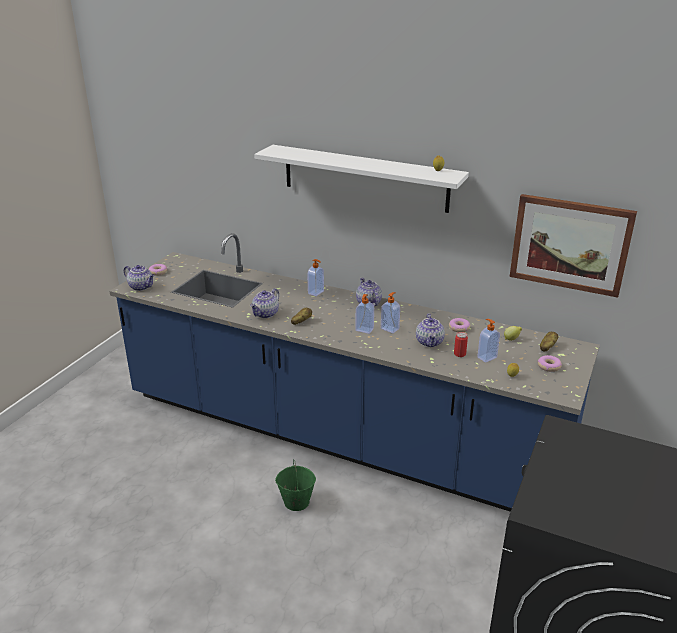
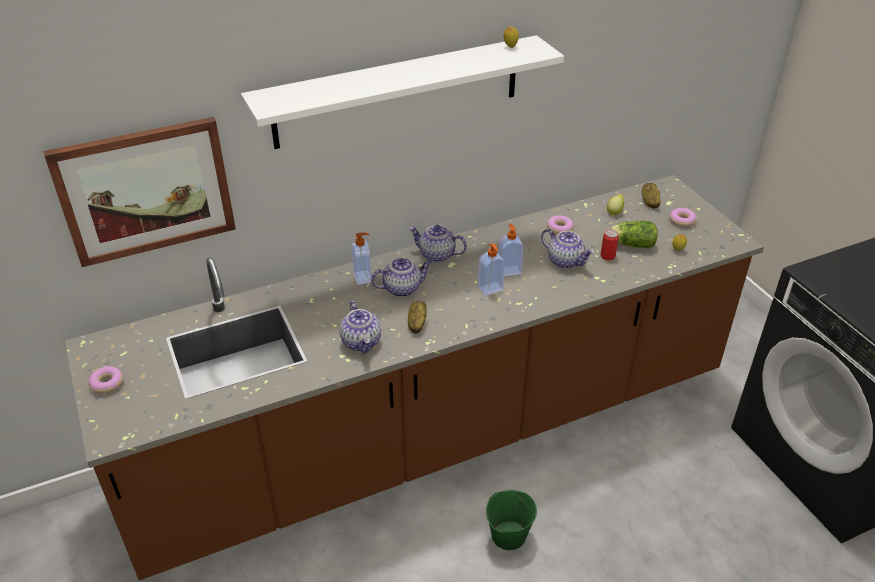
camera: 50 degrees left, 10 degrees up
(141, 287) = (127, 421): teapot -> teapot (402, 288)
(338, 435) = (437, 434): blue counter -> brown counter
(486, 357) = (630, 244): soap dispenser -> lettuce
(570, 244) = (644, 80): picture -> picture (145, 190)

